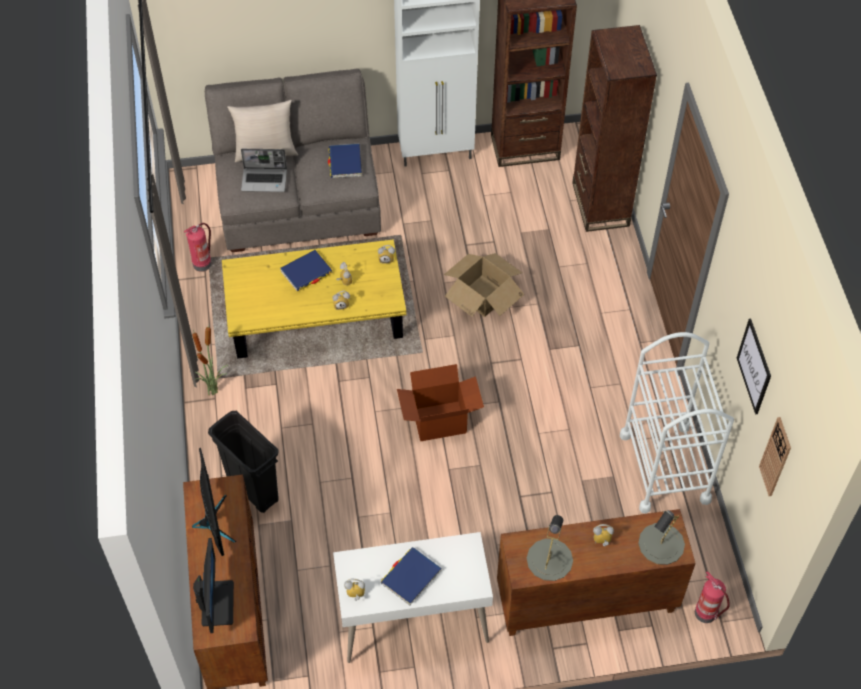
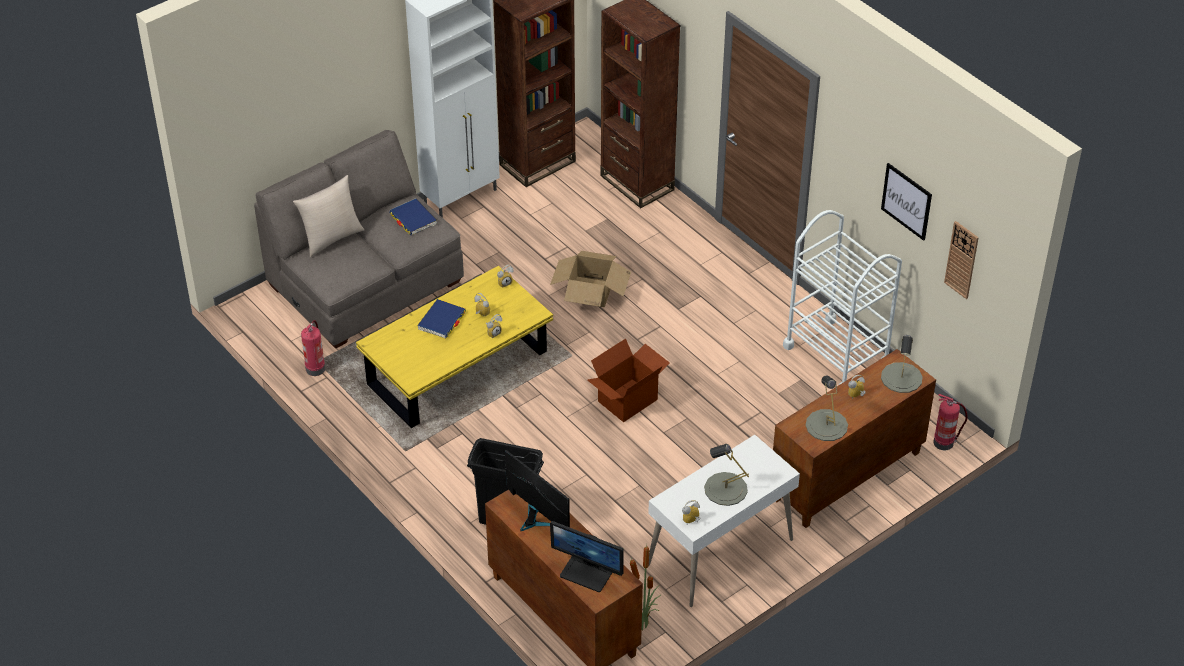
camera: 30 degrees left, 10 degrees down
(214, 390) = (410, 462): potted plant -> potted plant (643, 623)
(216, 603) = (587, 573): monitor -> monitor turned 150 degrees clockwise
(265, 180) = (350, 260): laptop -> none
(411, 577) = (725, 489): blue book -> grey table lamp

